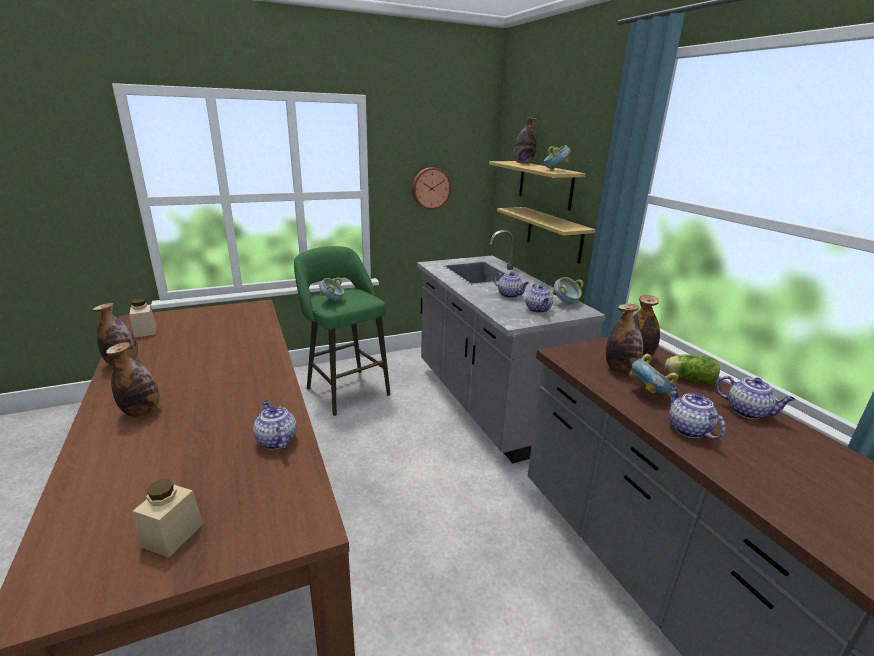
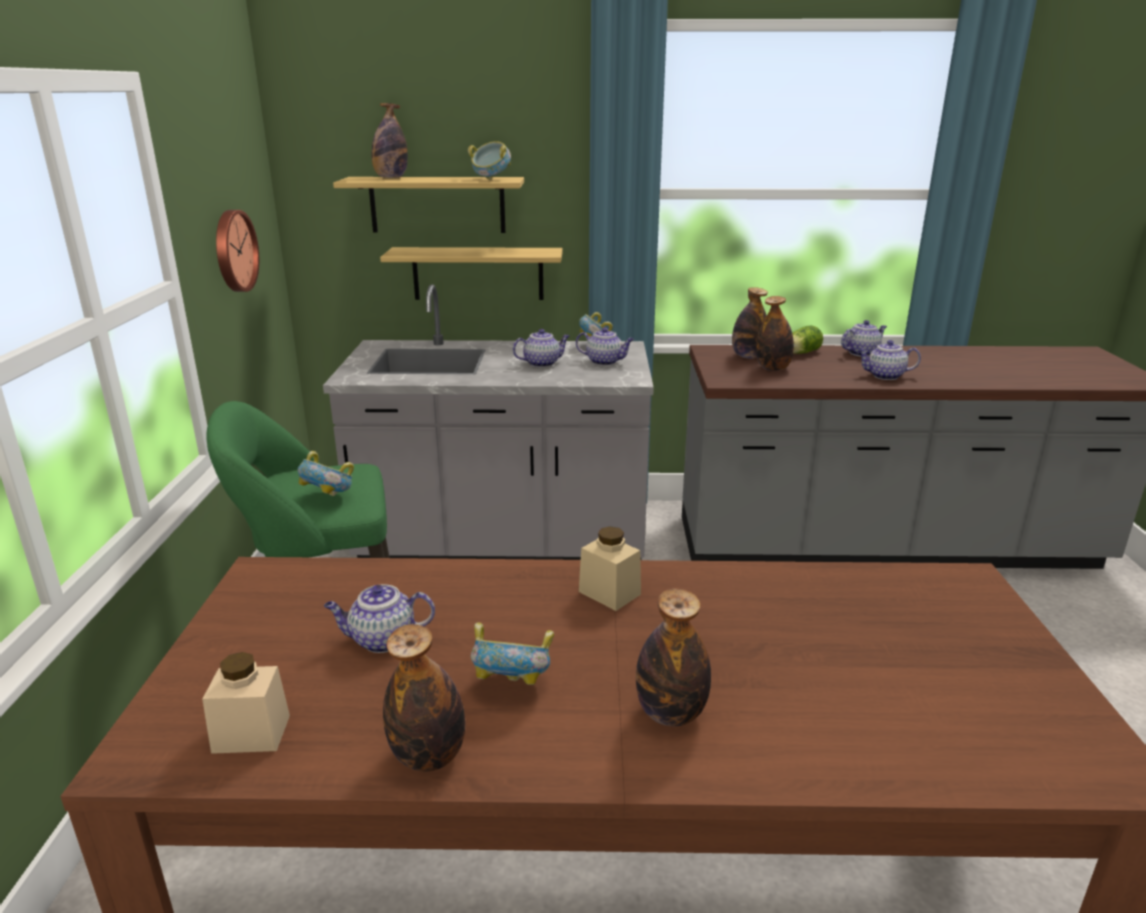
camera: 65 degrees left, 0 degrees up
(172, 535) = (990, 670): beige jar -> beige jar (609, 593)
(276, 440) = (802, 589): teapot -> teapot (382, 640)
(648, 393) = (822, 372): bowl -> bowl (512, 685)

